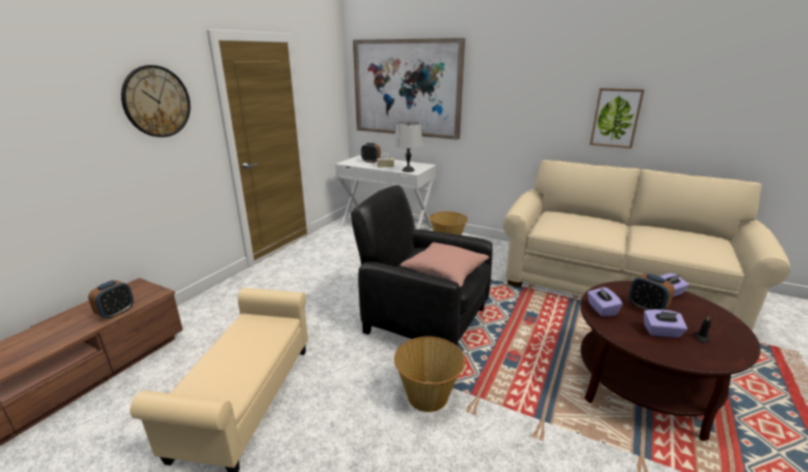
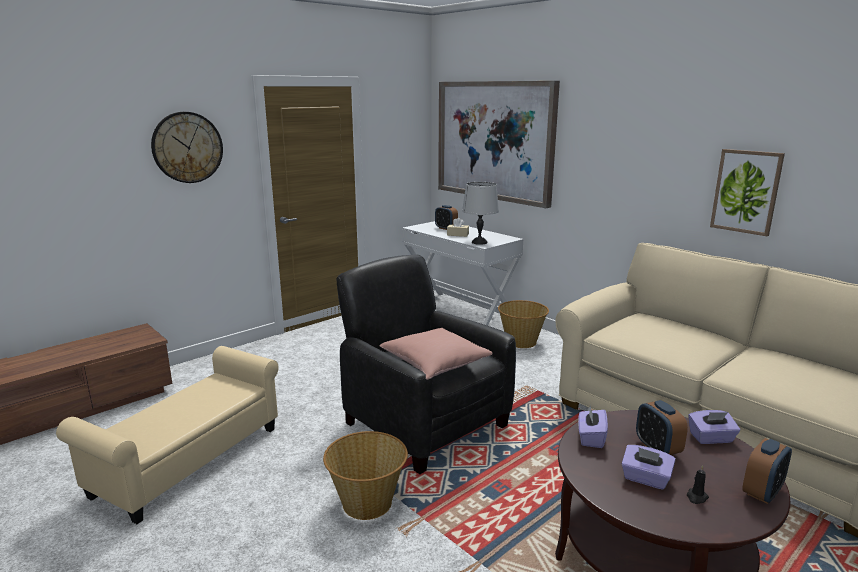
camera: 20 degrees right, 5 degrees down
(116, 313) = (106, 350): alarm clock -> alarm clock (762, 492)

